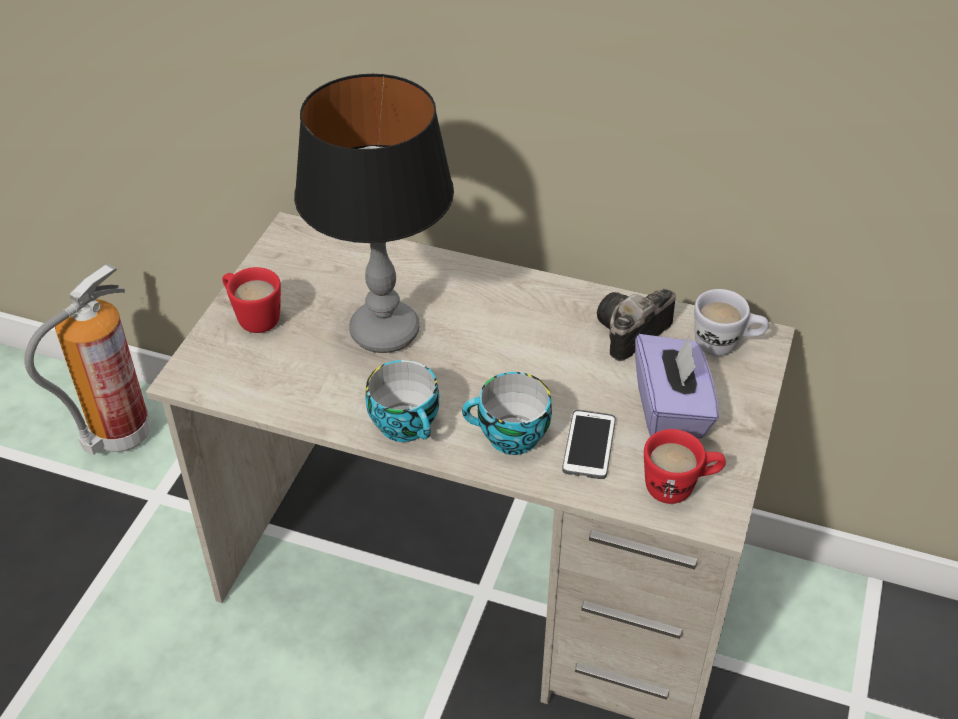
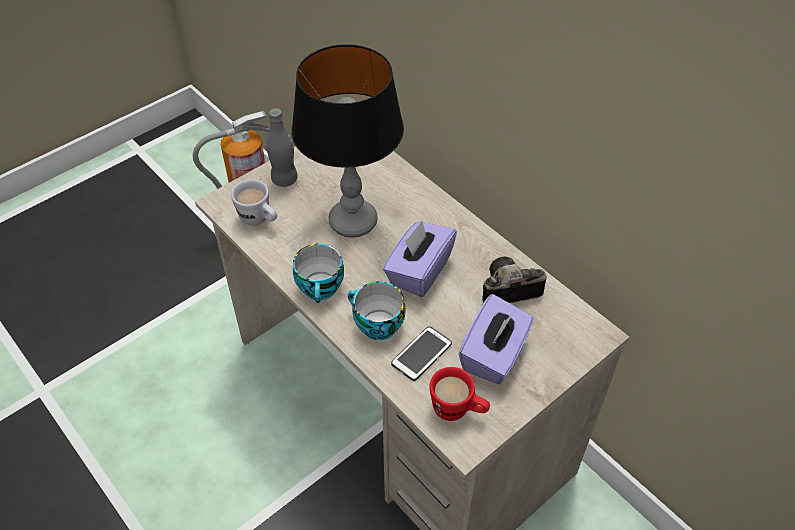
camera: 30 degrees right, 5 degrees up
(253, 317) = (284, 179): red mug -> grey bottle
(512, 355) = (419, 271): none -> purple tissue box
(725, 345) = (568, 327): white mug -> white mug (259, 220)

